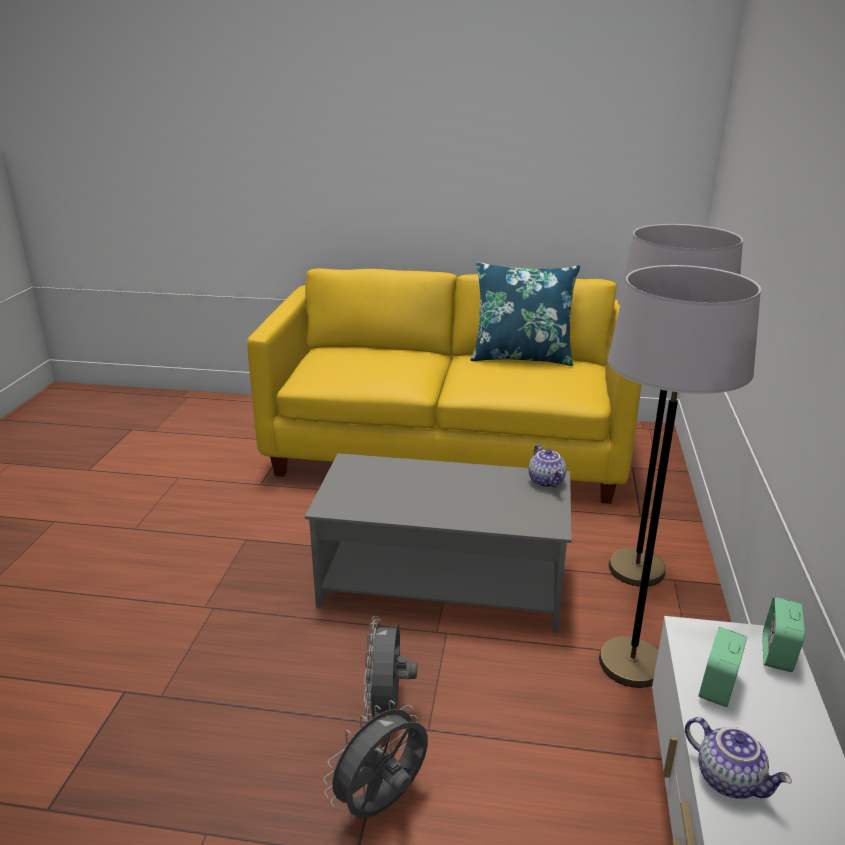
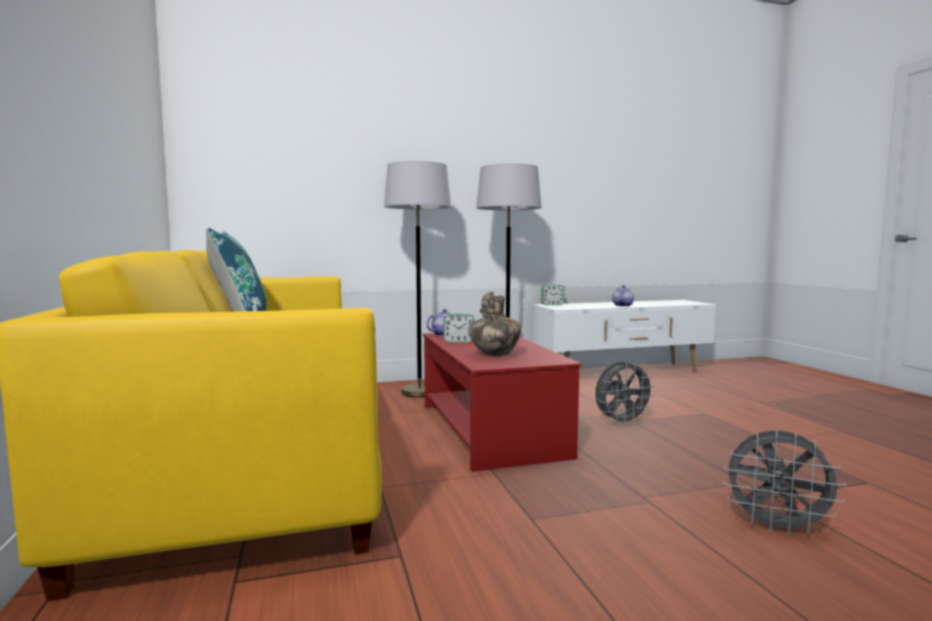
camera: 115 degrees left, 20 degrees down
(383, 804) = (674, 414): grey fan -> grey fan (777, 527)
(390, 480) = (495, 354): none -> vase
(444, 581) = (489, 429): grey coffee table -> red coffee table
(718, 687) = (583, 306): alarm clock -> alarm clock (459, 341)

